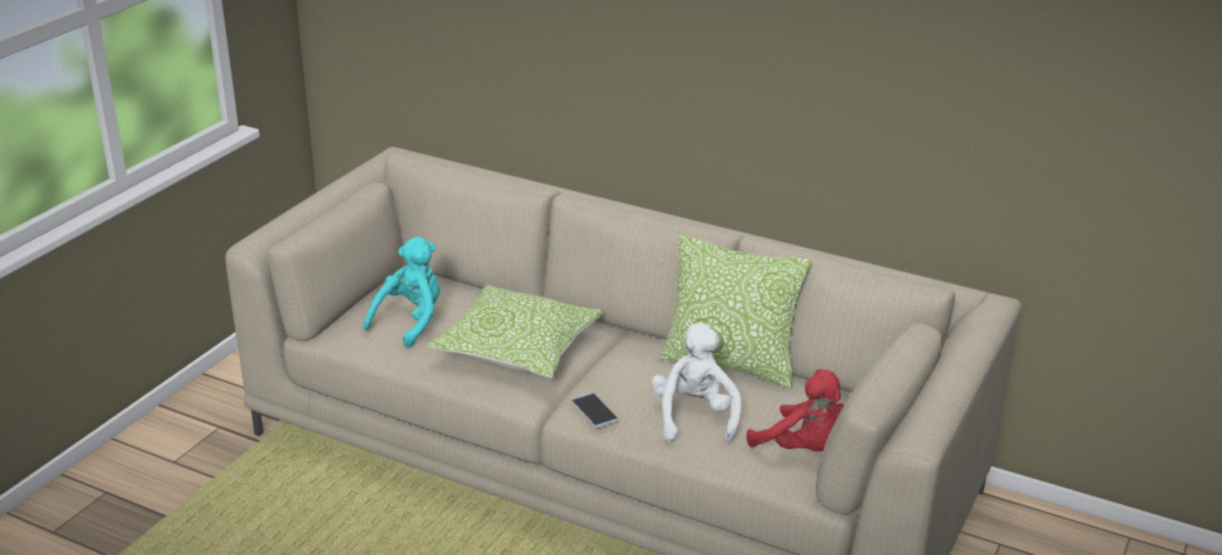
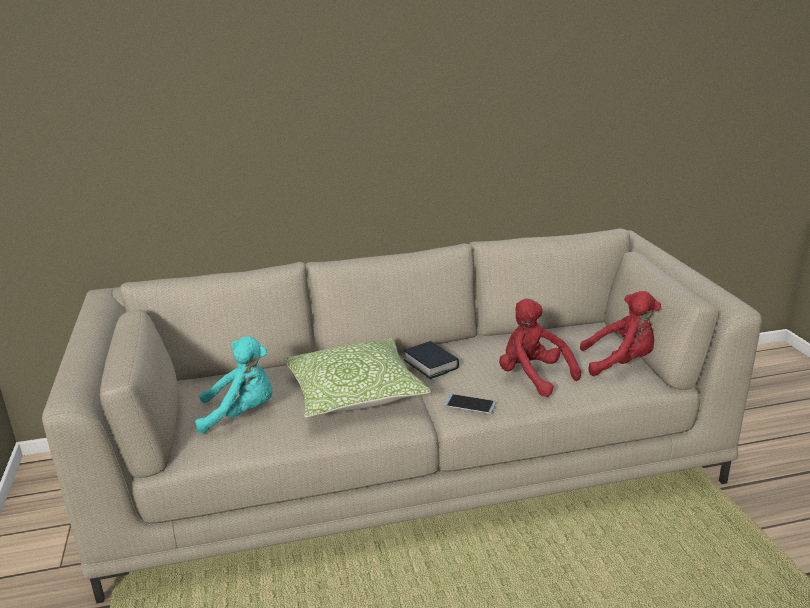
camera: 40 degrees left, 5 degrees down
(411, 322) = (241, 414): turquoise plush toy -> turquoise plush toy turned 90 degrees clockwise
(623, 356) = (431, 364): none -> book
(695, 417) = (533, 377): white plush toy -> red plush toy
(731, 364) = (499, 339): pillow -> none

